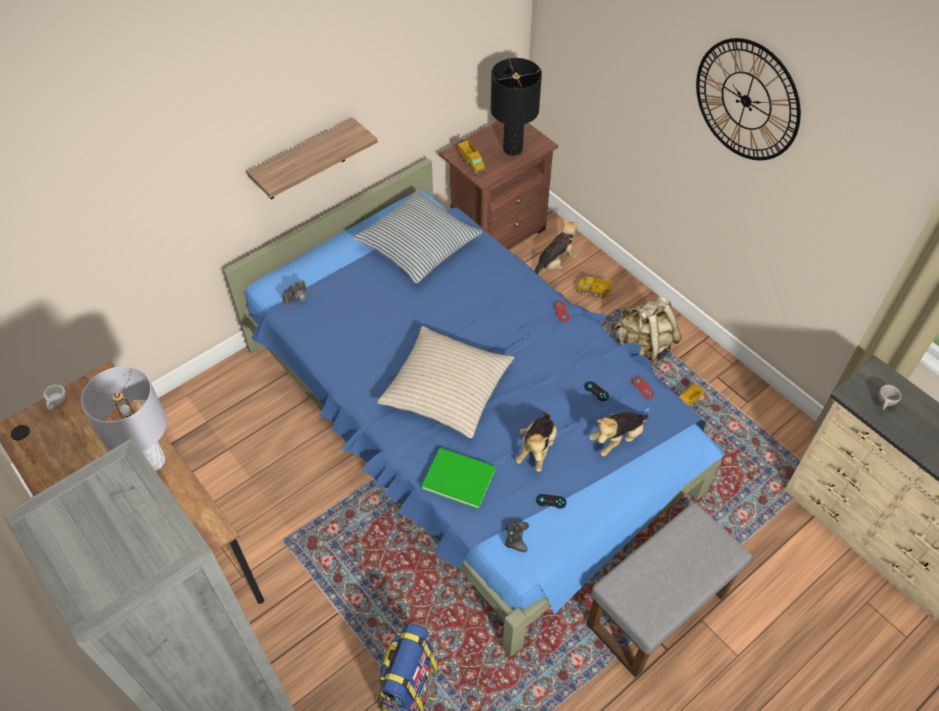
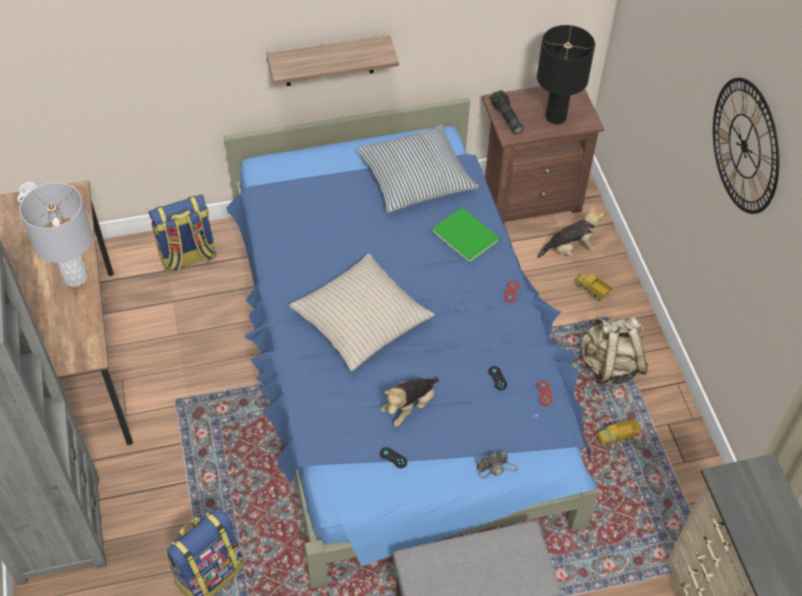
camera: 25 degrees right, 0 degrees up
(219, 402) = (187, 257): none -> backpack
(299, 296) = (282, 185): camera -> camera (496, 468)
(457, 476) = (323, 400): green book -> green book (465, 234)
(471, 164) = (506, 118): toy truck -> flashlight
(516, 538) = (343, 475): black game controller -> none
(617, 439) = (490, 429): plush toy -> none
(884, 405) = (748, 502): beige cup -> none

